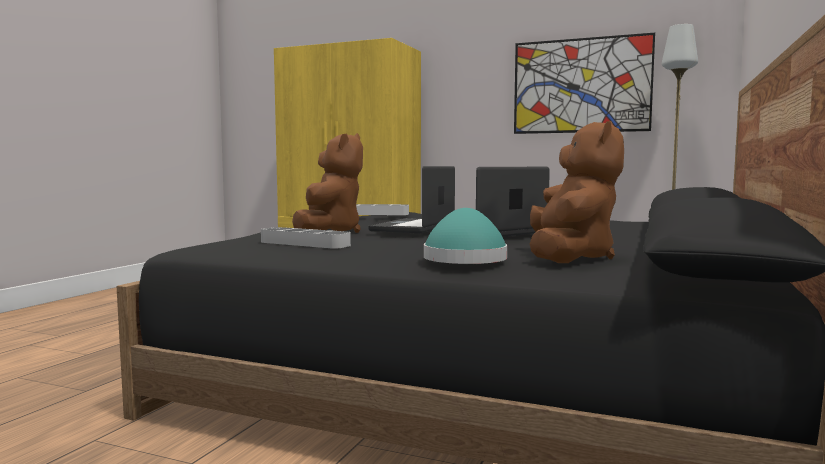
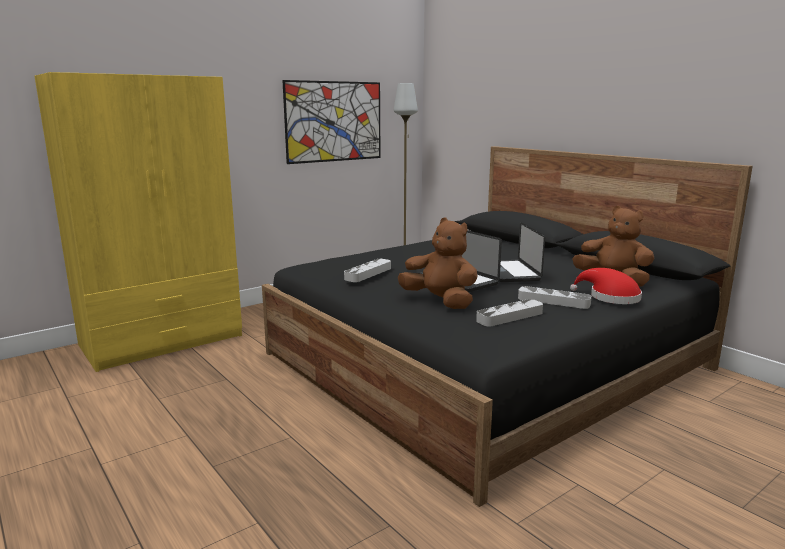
camera: 60 degrees left, 10 degrees up
(395, 248) = (553, 301): none -> grey tray
(464, 259) = (610, 297): turquoise hat -> red hat

